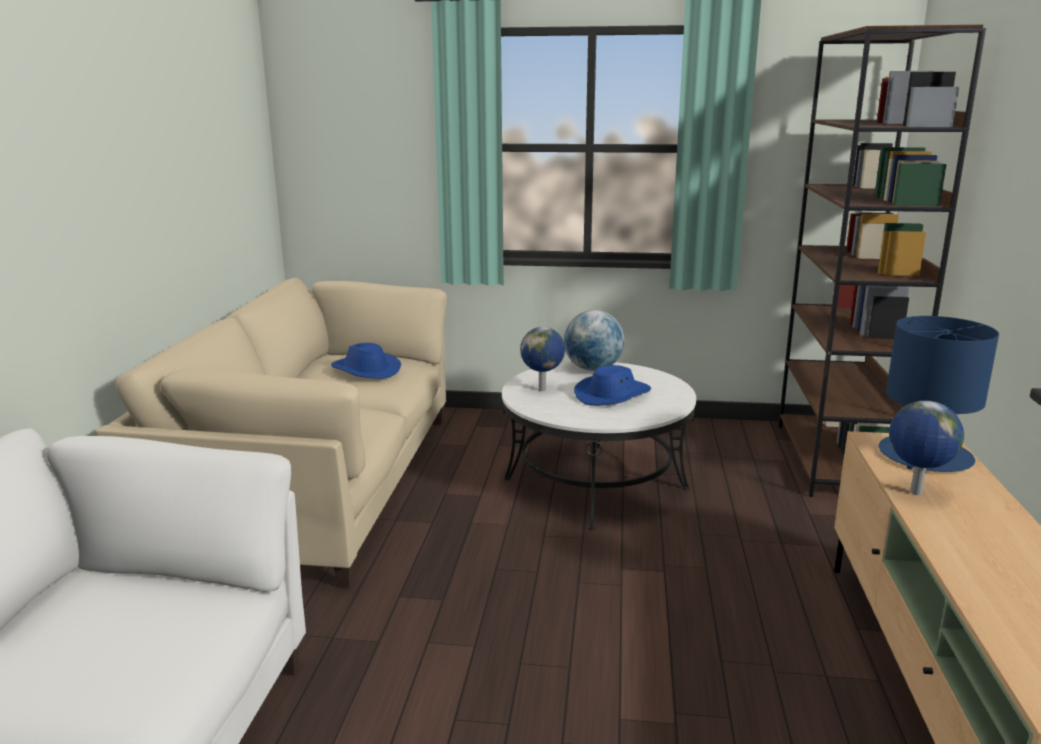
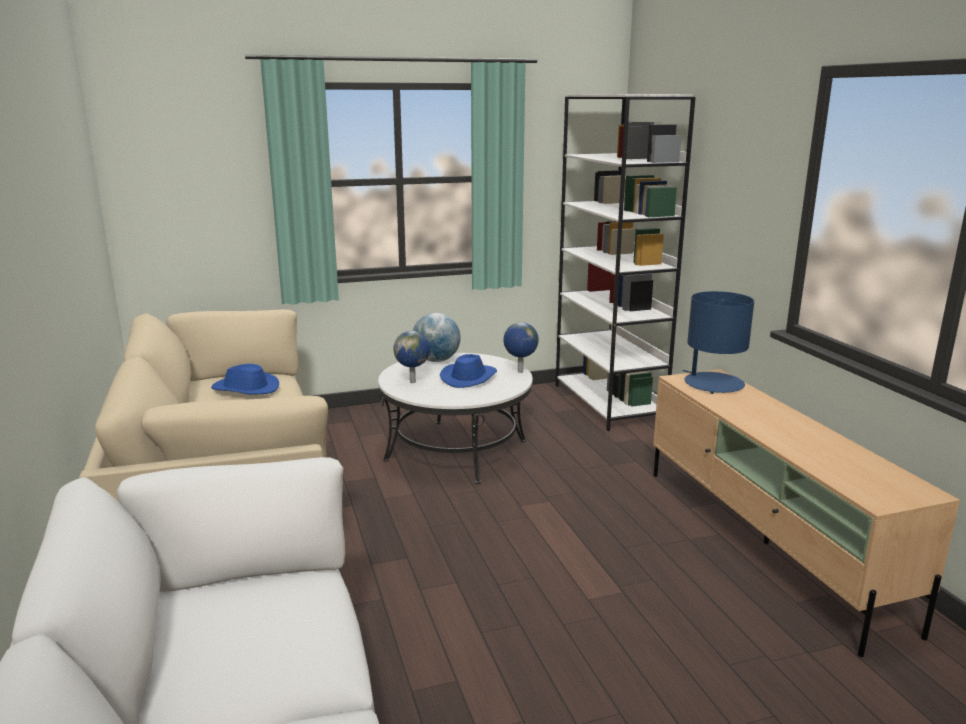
camera: 25 degrees left, 0 degrees up
(837, 460) = (609, 403): brown bookcase -> white bookcase
(915, 493) = (727, 407): globe -> globe (520, 372)

